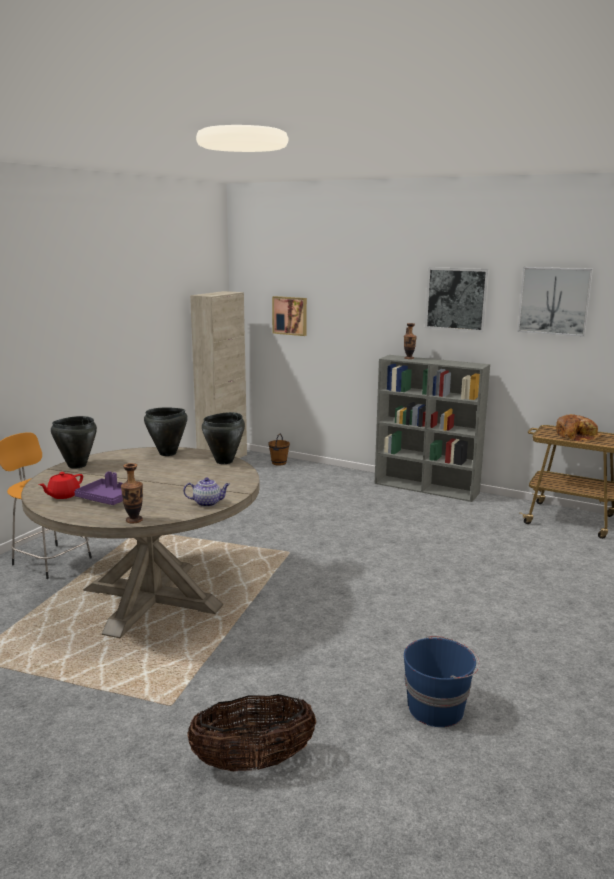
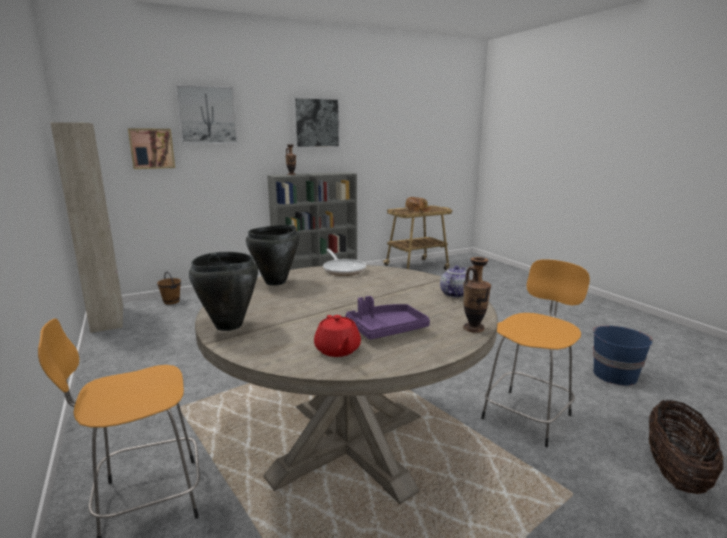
camera: 55 degrees left, 0 degrees up
(224, 461) = (343, 269): black cooking pot -> frying pan
(274, 665) = (528, 415): none -> orange stool
(554, 301) = (382, 121): picture -> picture (207, 115)

